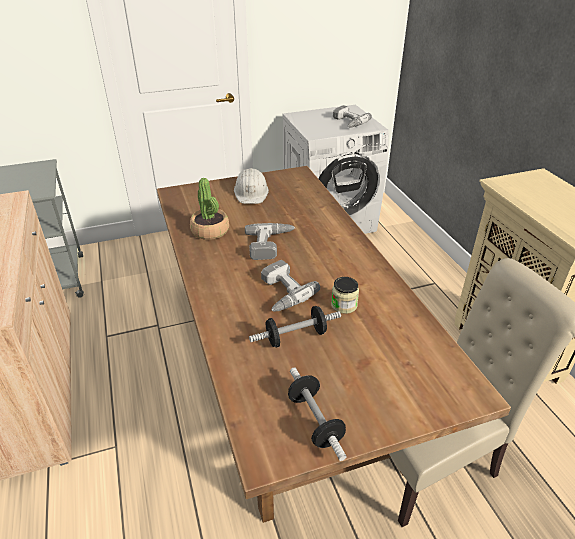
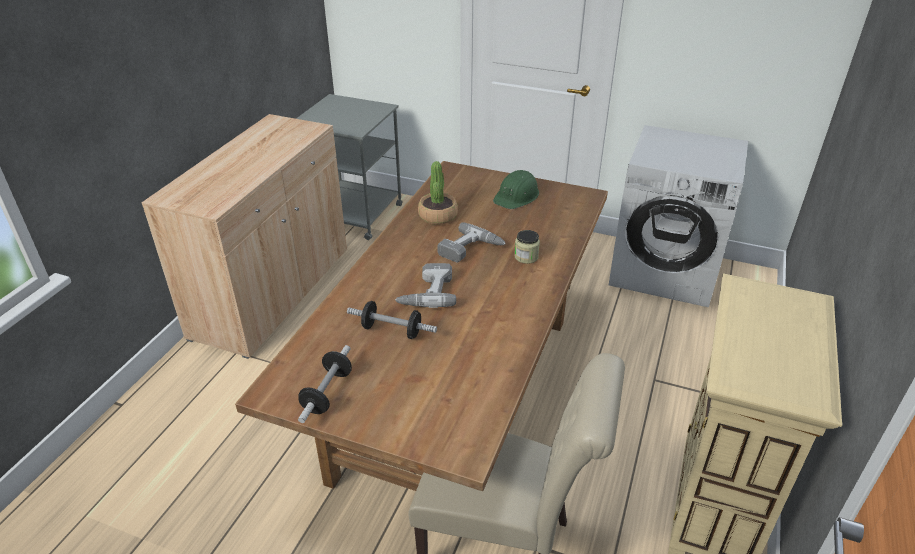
camera: 40 degrees right, 0 degrees up
(251, 192) = (517, 196): white hard hat -> green hard hat
(344, 305) = (461, 328): jar -> jar (526, 257)
(347, 122) = (705, 158): power drill -> none

